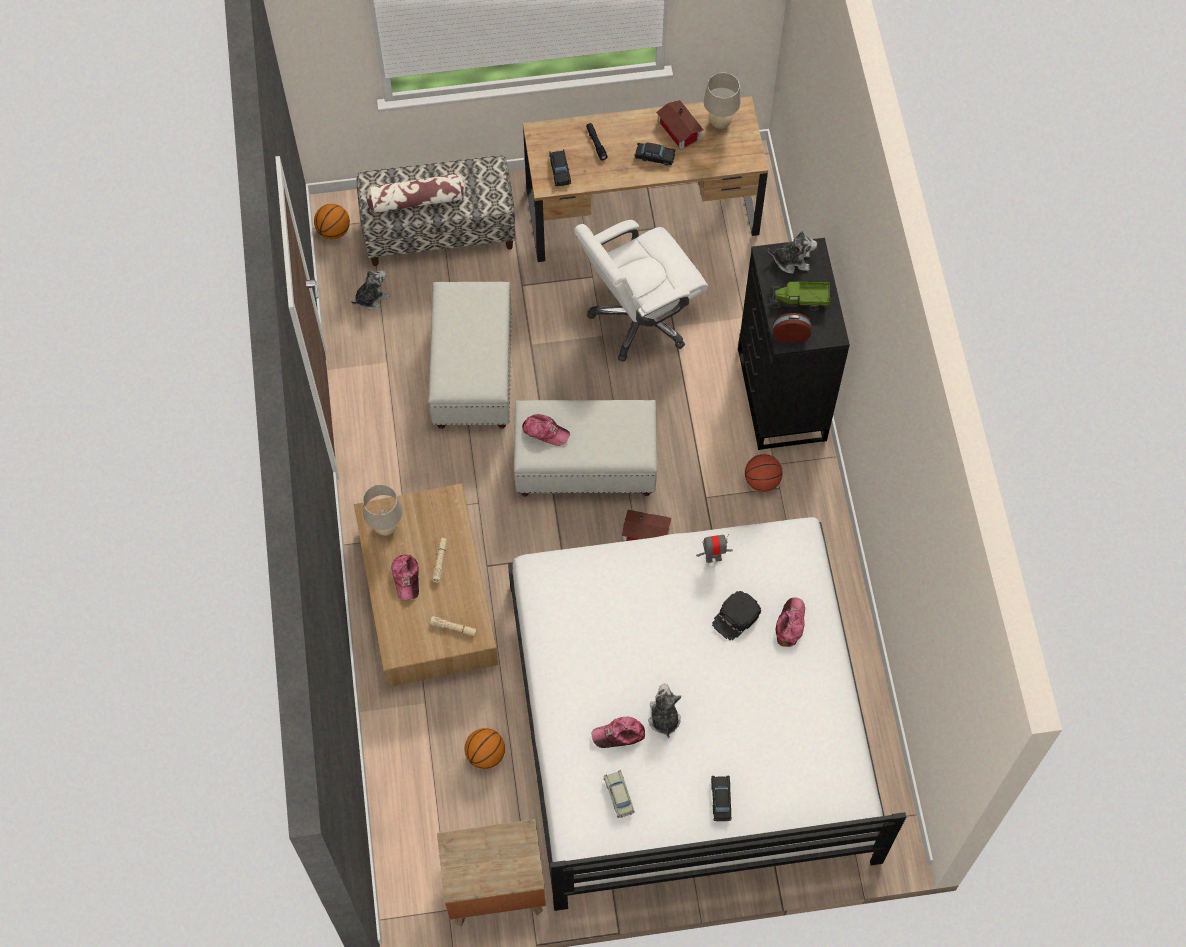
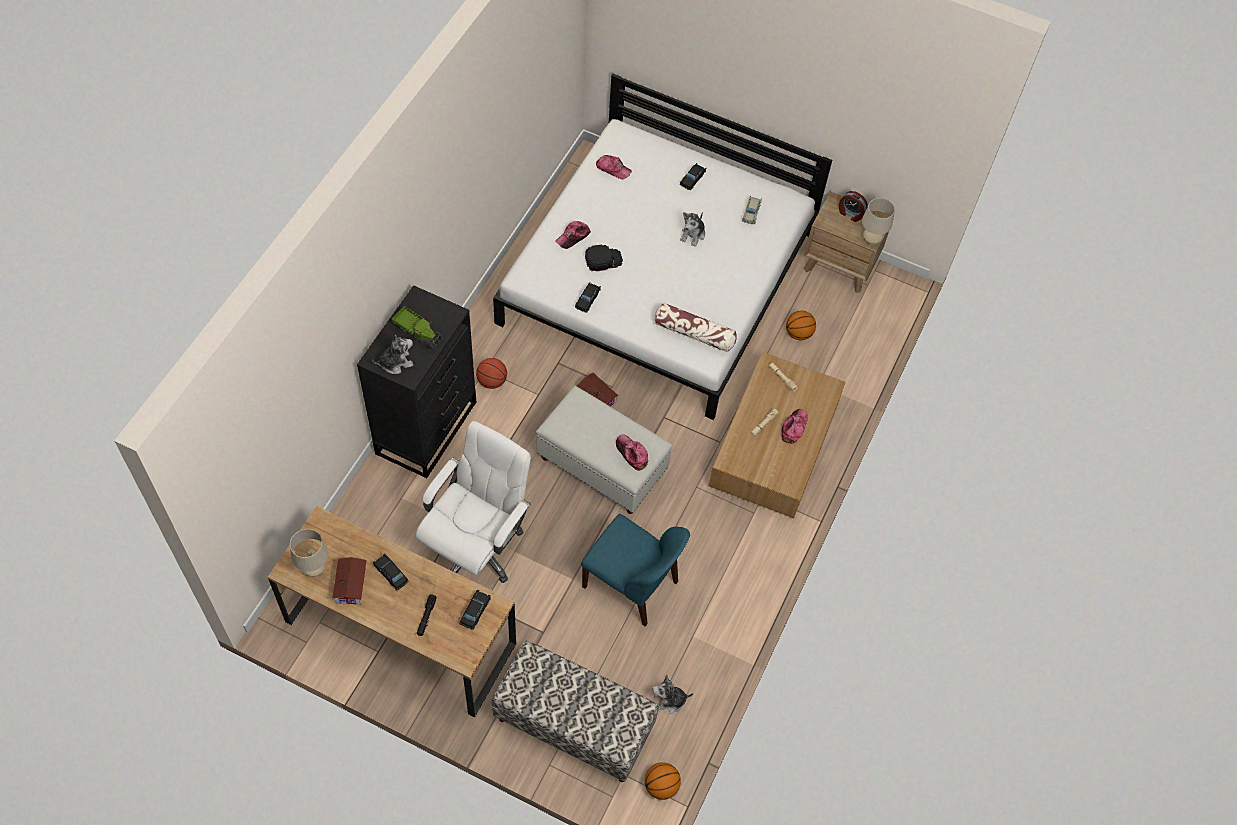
camera: 150 degrees left, 5 degrees down
(386, 527) = (787, 469): beige table lamp -> beige table lamp (871, 240)
(416, 200) = (595, 703): pillow -> pillow (694, 333)
(473, 372) = (632, 585): white ottoman -> blue chair
(619, 735) = (727, 241): cap -> cap (613, 169)
(640, 319) = (477, 546): white office chair -> white office chair turned 60 degrees counterclockwise
(713, 557) = (588, 299): toy robot -> black toy car
(790, 335) = (446, 314): alarm clock -> alarm clock (850, 214)
(792, 260) = (395, 362): plush toy -> plush toy turned 120 degrees clockwise

